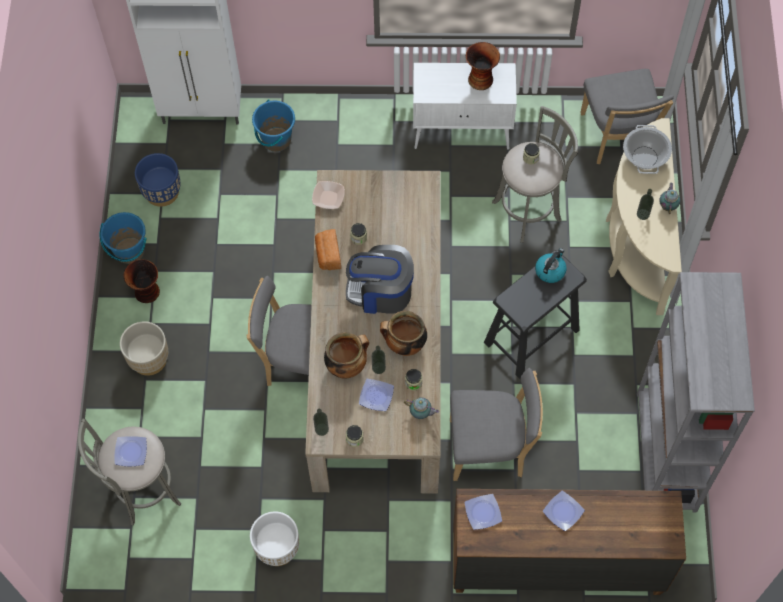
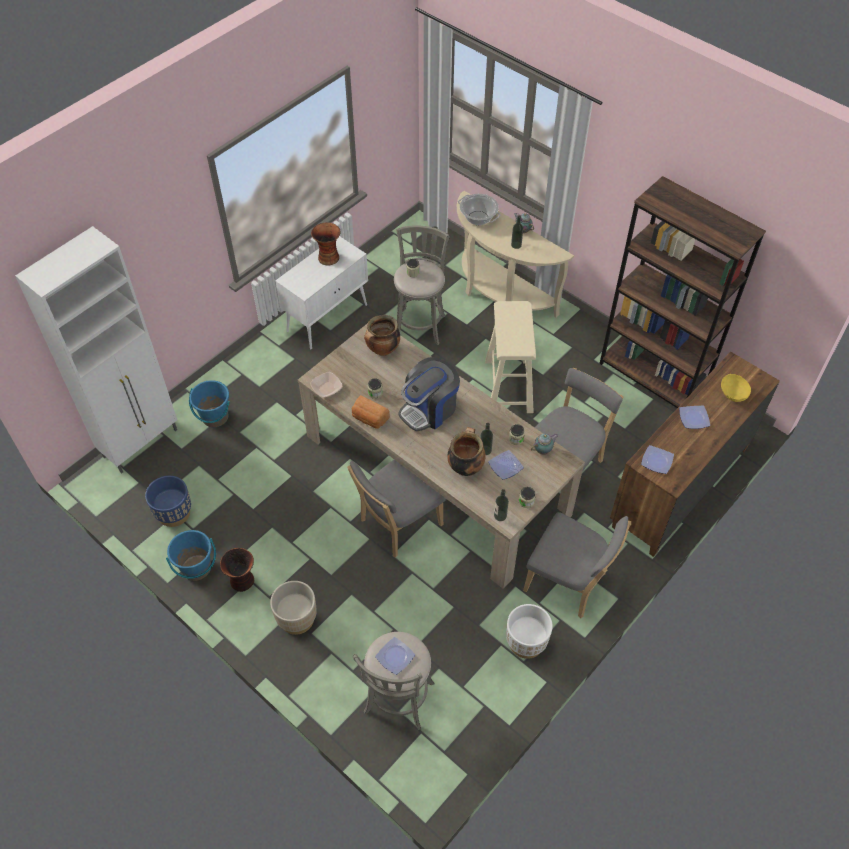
camera: 50 degrees left, 10 degrees down
(404, 344) = (482, 424): cooking pot -> cooking pot (382, 350)
(531, 336) = (508, 386): black stool -> beige stool
(550, 270) = (507, 314): kettle -> none
(617, 137) = (418, 251): grey chair -> grey chair (568, 583)
(626, 526) = (732, 394): none -> yellow bowl
(666, 452) = (652, 377): grey bookcase -> brown bookcase

